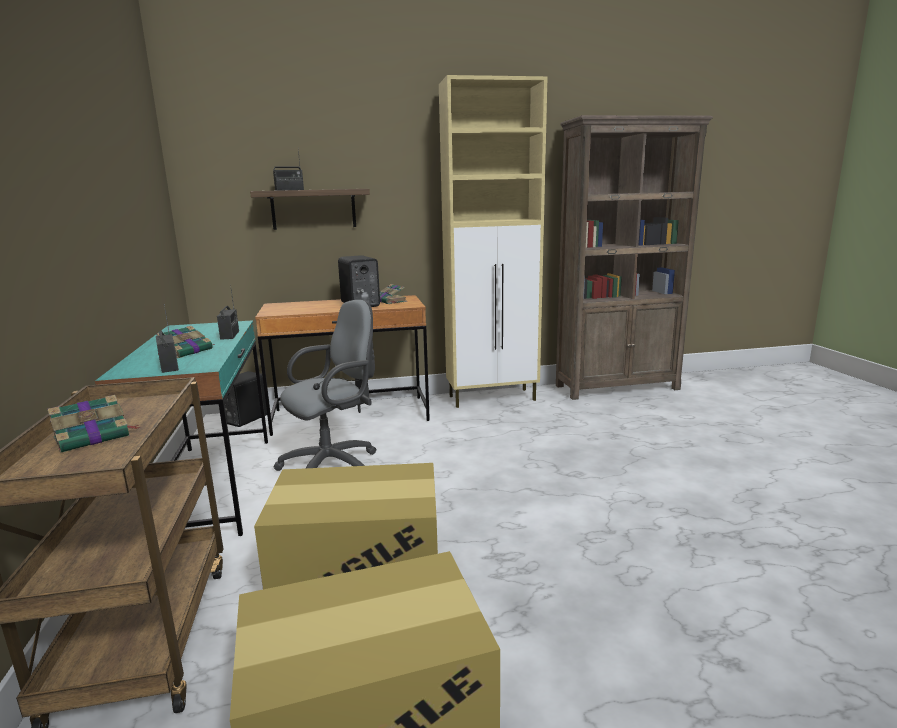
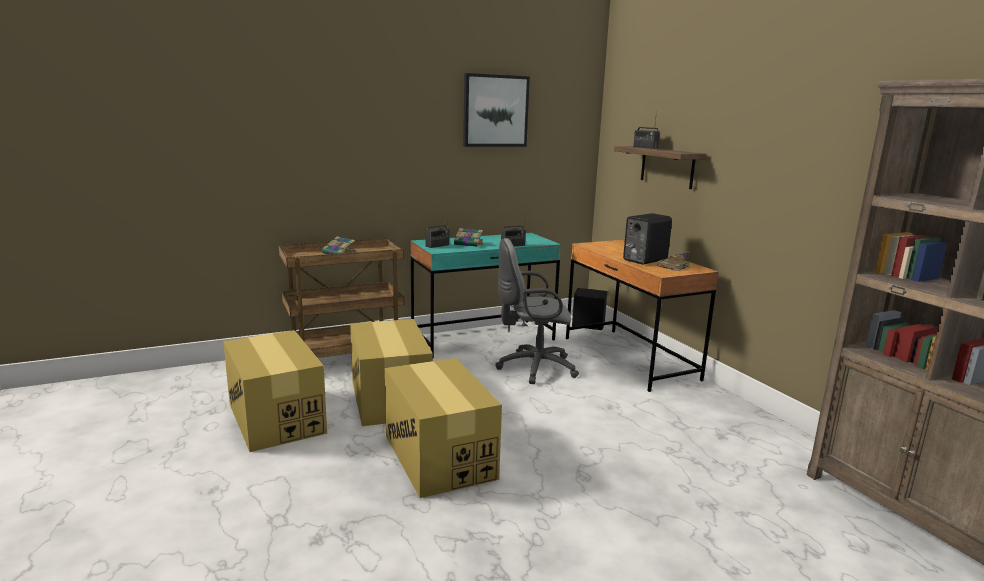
camera: 75 degrees right, 0 degrees up
(106, 141) = (495, 111): none -> picture
(335, 466) = (532, 368): grey office chair -> grey office chair turned 135 degrees clockwise
(493, 398) = (748, 420): beige cabinet -> none
(536, 551) = (439, 456): none -> cardboard box

